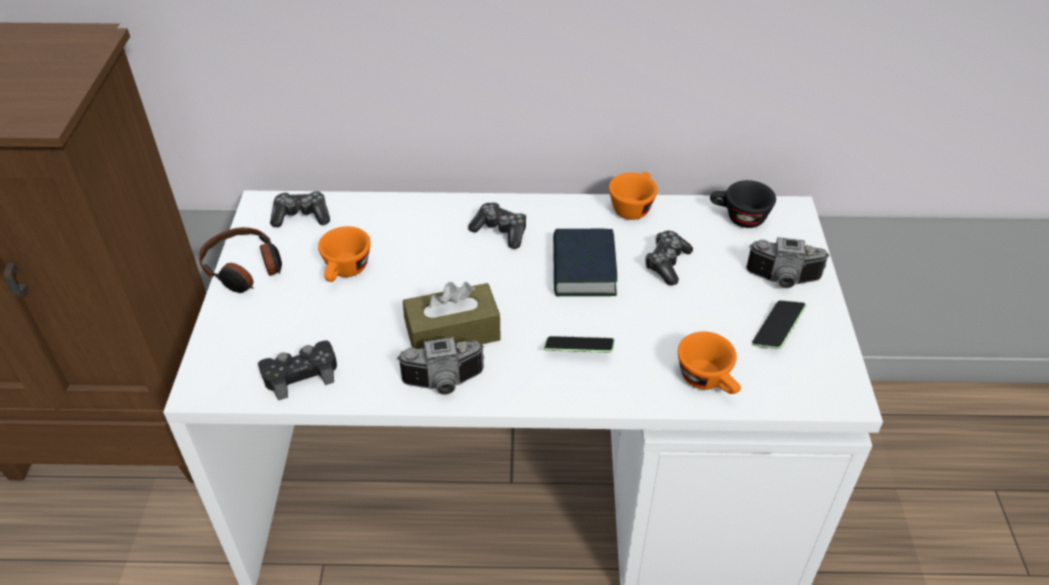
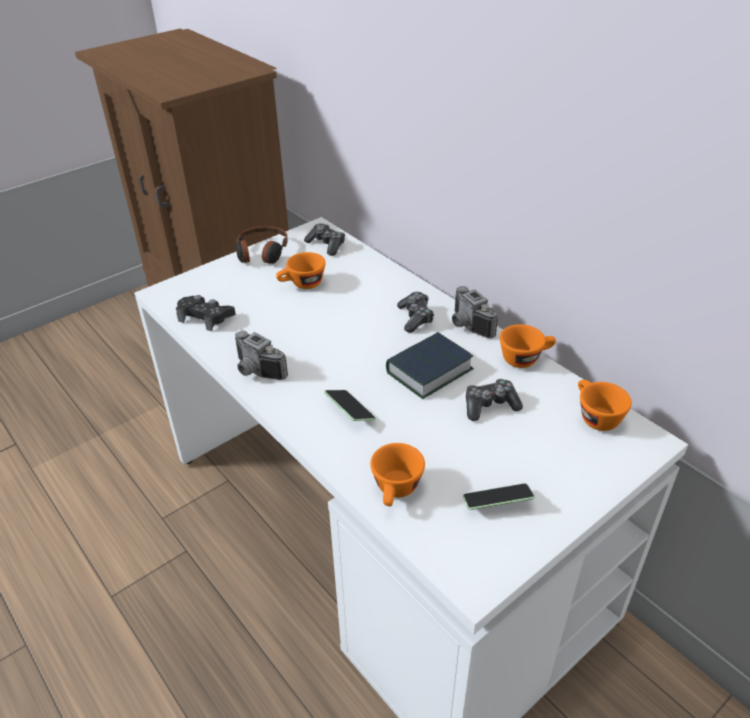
camera: 50 degrees right, 5 degrees down
(453, 333) = (301, 351): brown tissue box -> none
(738, 218) = (594, 416): black cup -> orange cup
(783, 281) = (559, 478): camera -> camera (467, 326)

